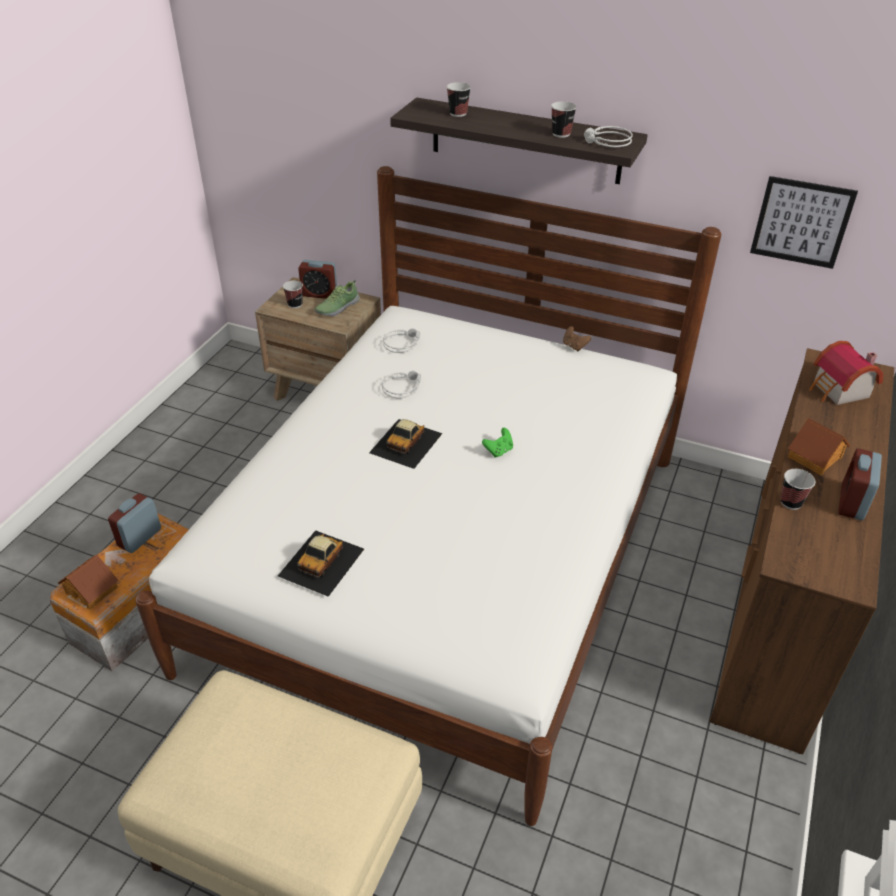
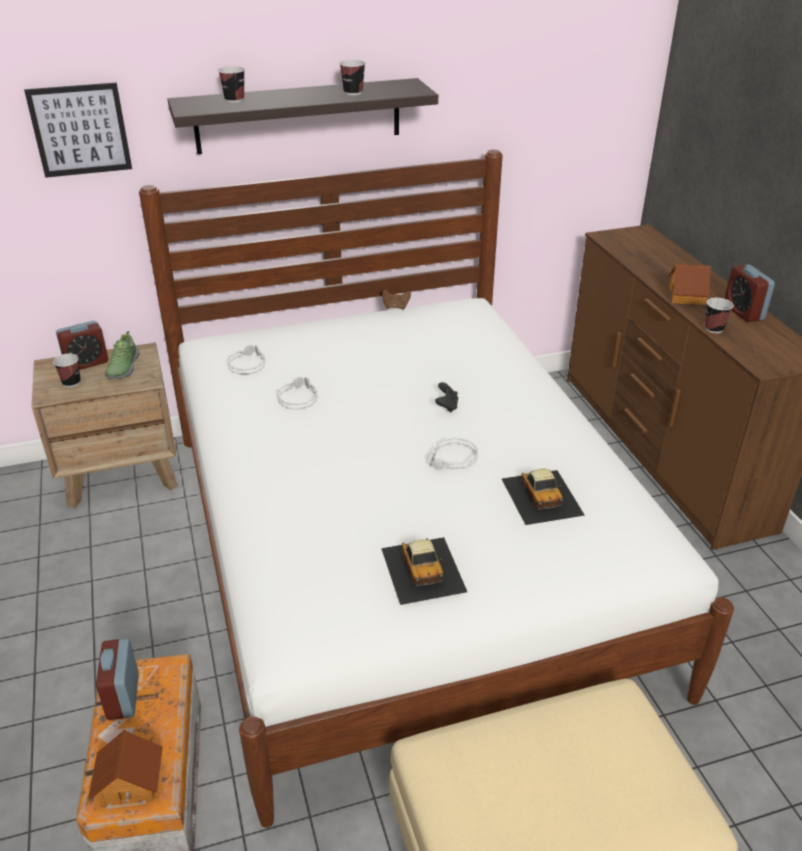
camera: 40 degrees left, 5 degrees down
(406, 443) = (363, 437): toy car -> toy car (542, 496)
(498, 451) = (446, 406): green game controller -> black game controller
(607, 142) = (400, 89): grey headphones -> grey headphones (452, 460)
(801, 222) = (556, 124): picture -> picture (80, 130)
(839, 391) = (641, 251): toy house -> none

